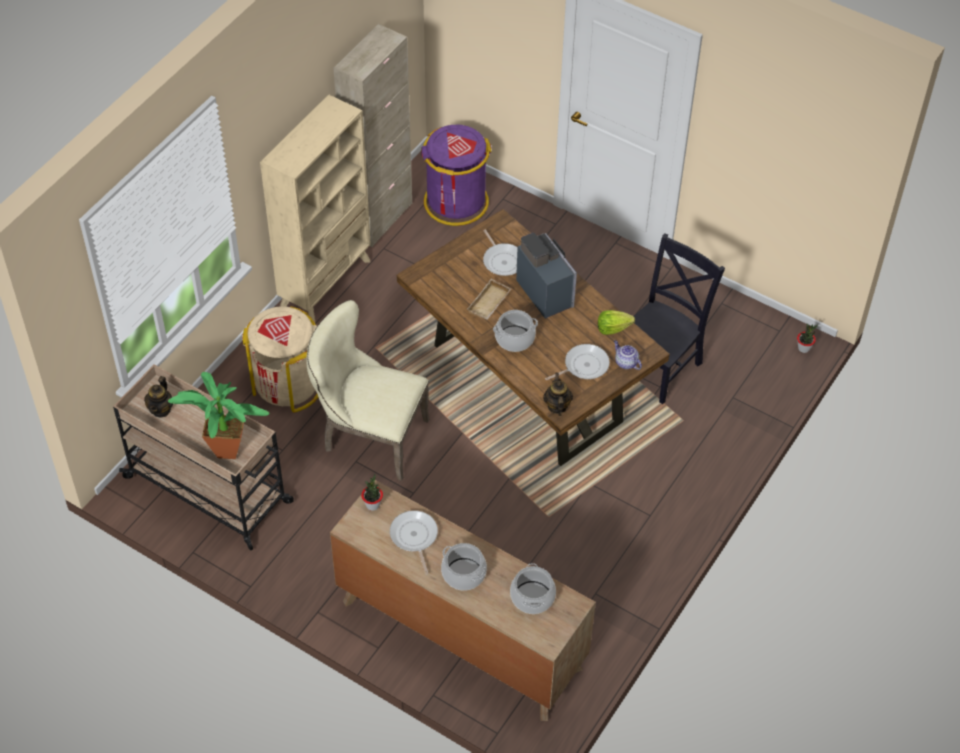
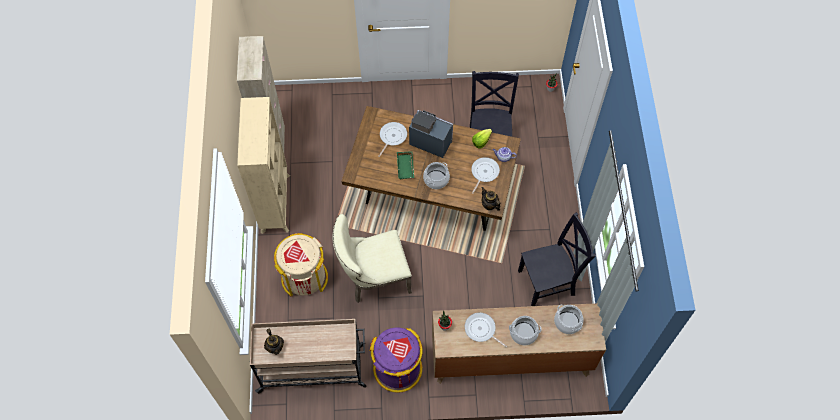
camera: 35 degrees left, 10 degrees up
(223, 448) = (330, 346): potted plant -> none
(455, 202) = (308, 111): purple trash can -> purple trash can (398, 369)
(490, 304) = (406, 167): beige tray -> green tray
(503, 260) = (392, 137): frying pan -> frying pan turned 90 degrees counterclockwise
(592, 577) = (549, 282): none -> black chair

